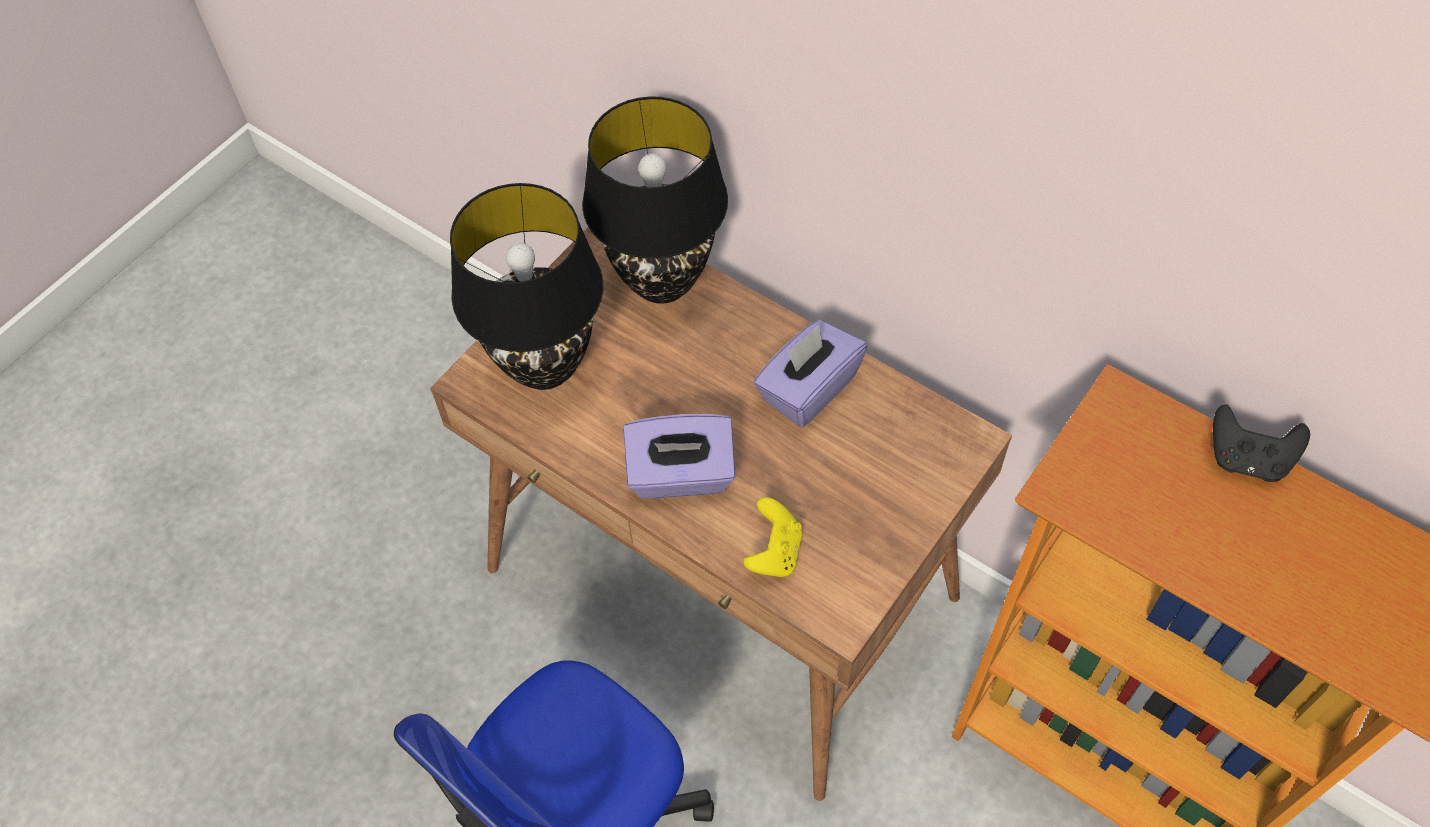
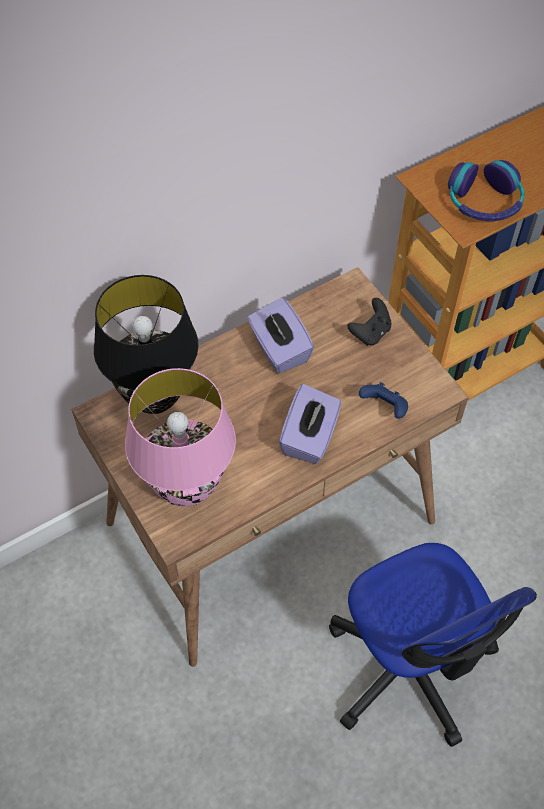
camera: 70 degrees left, 0 degrees up
(546, 365) = (186, 486): black table lamp -> pink table lamp
(774, 552) = (384, 408): yellow game controller -> blue game controller
(1132, 501) = (484, 201): none -> headphones
(1247, 459) = (478, 148): black game controller -> black game controller (370, 332)

